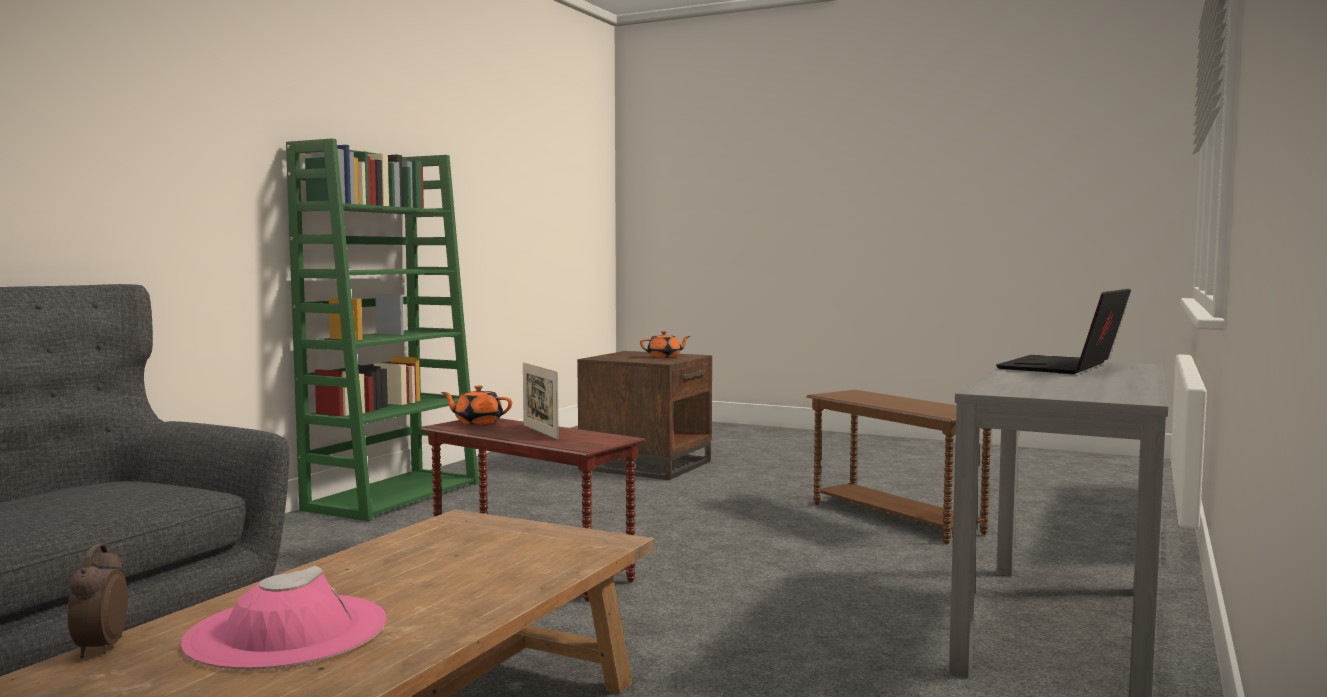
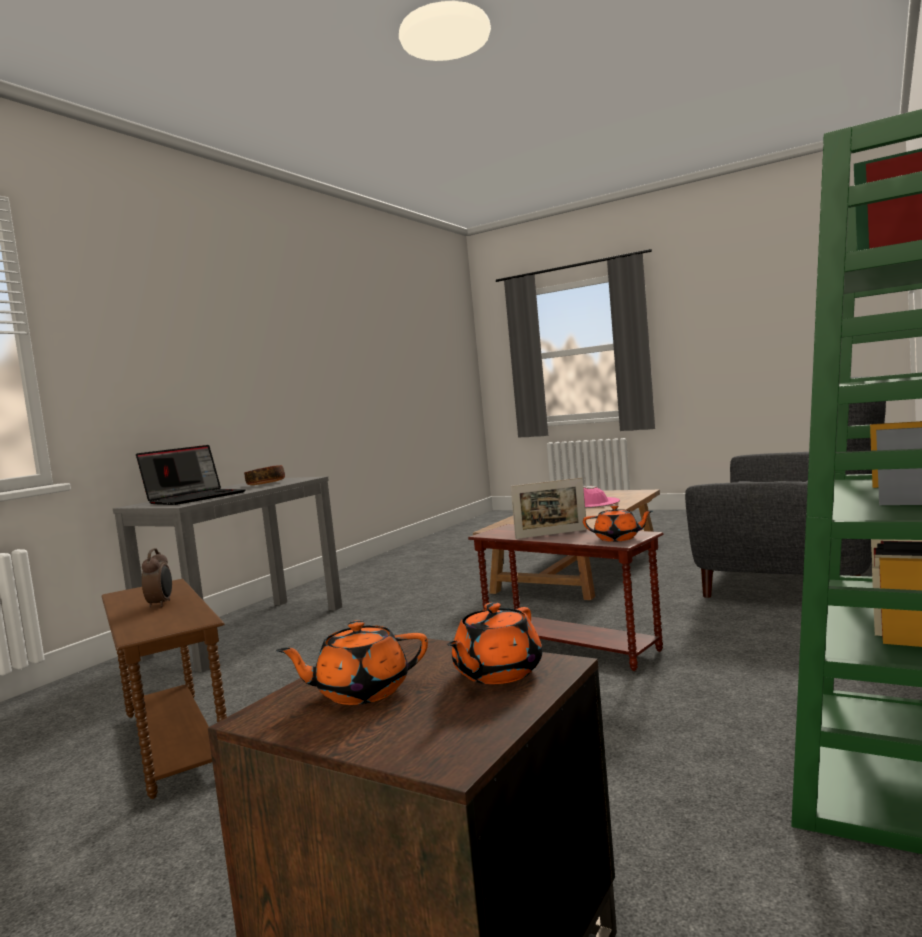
camera: 175 degrees left, 0 degrees up
(99, 648) = (639, 497): alarm clock -> alarm clock (161, 604)
(540, 431) = (551, 534): picture frame -> picture frame turned 105 degrees clockwise
(615, 357) = (496, 673): none -> orange teapot
(1050, 385) = (266, 484): none -> bowl

